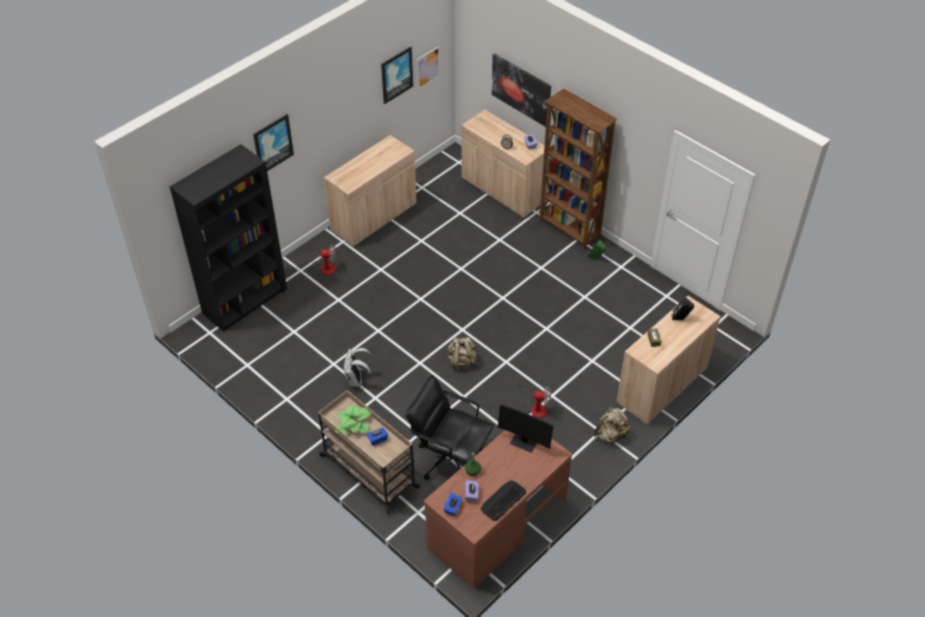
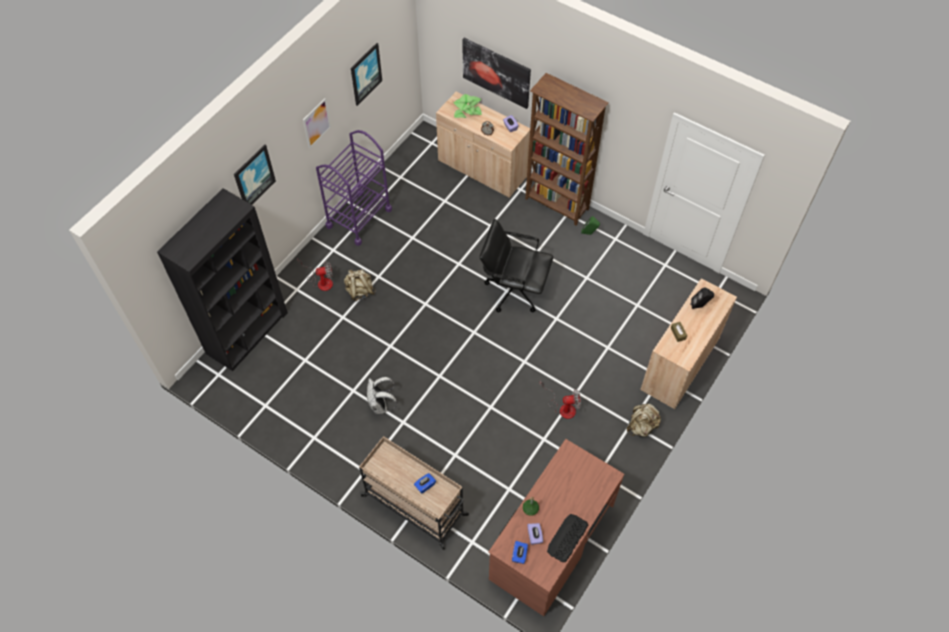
camera: 10 degrees left, 10 degrees up
(354, 424) = (397, 471): potted plant -> potted plant (467, 110)
(374, 217) = (359, 218): beige cabinet -> purple cart
(428, 67) = (394, 58): picture -> picture (316, 123)
(449, 458) = (490, 477): black office chair -> black office chair (514, 290)
(462, 361) = (481, 368): beige backpack -> beige backpack (360, 291)
(524, 441) = (574, 467): monitor -> none

